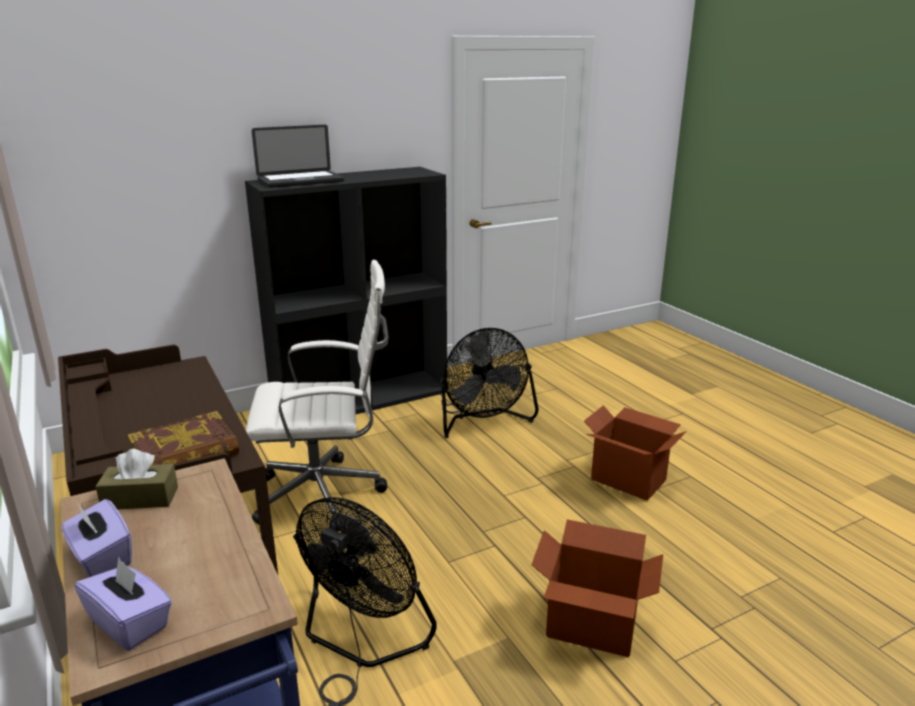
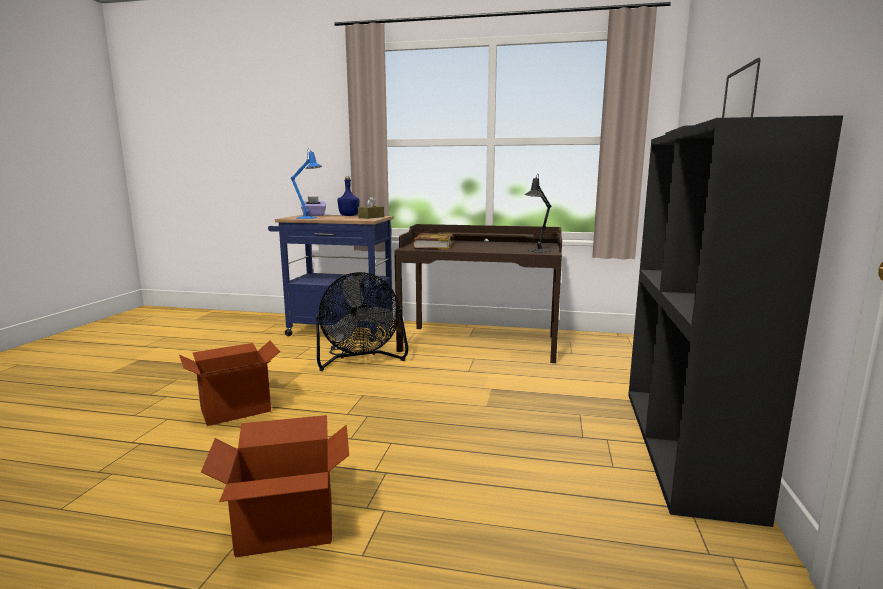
camera: 130 degrees right, 10 degrees down
(101, 558) = (348, 215): purple tissue box -> blue bottle
(181, 373) = (537, 251): none -> black table lamp
(223, 575) = (309, 218): none -> blue table lamp
(326, 494) = (499, 384): white office chair -> none
(479, 421) = (549, 498): black fan -> none

